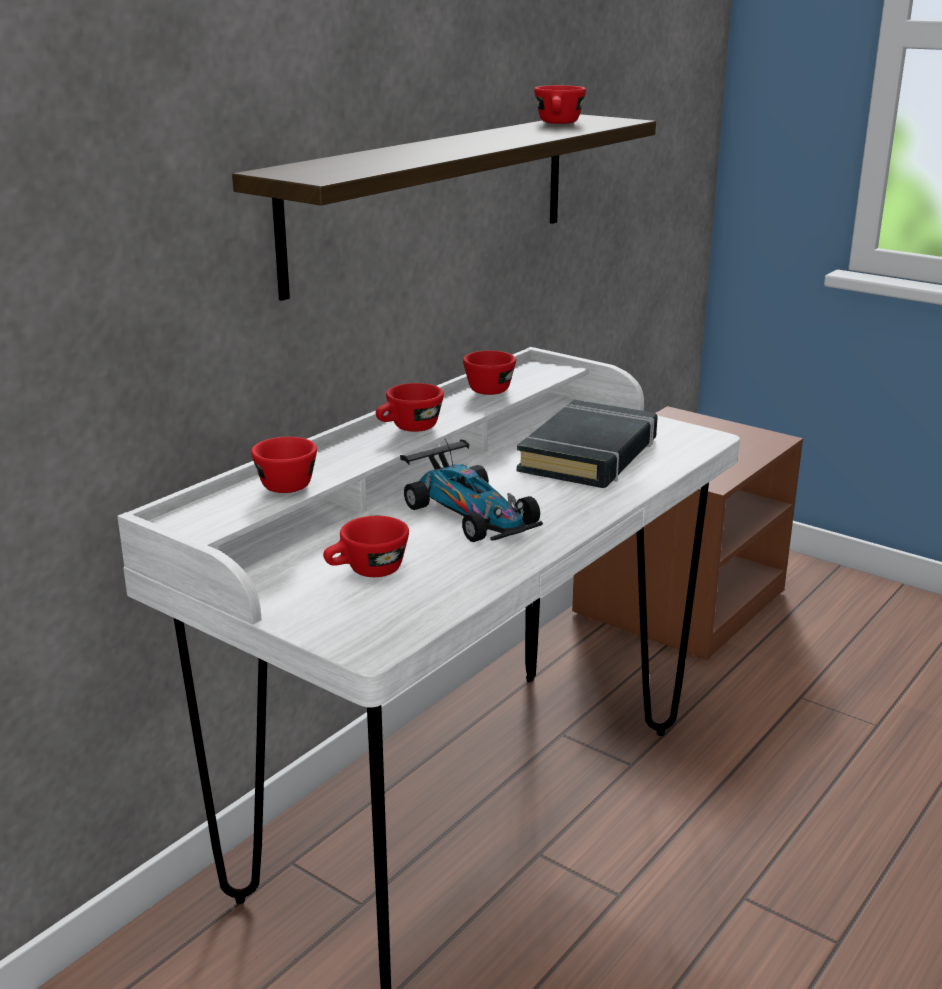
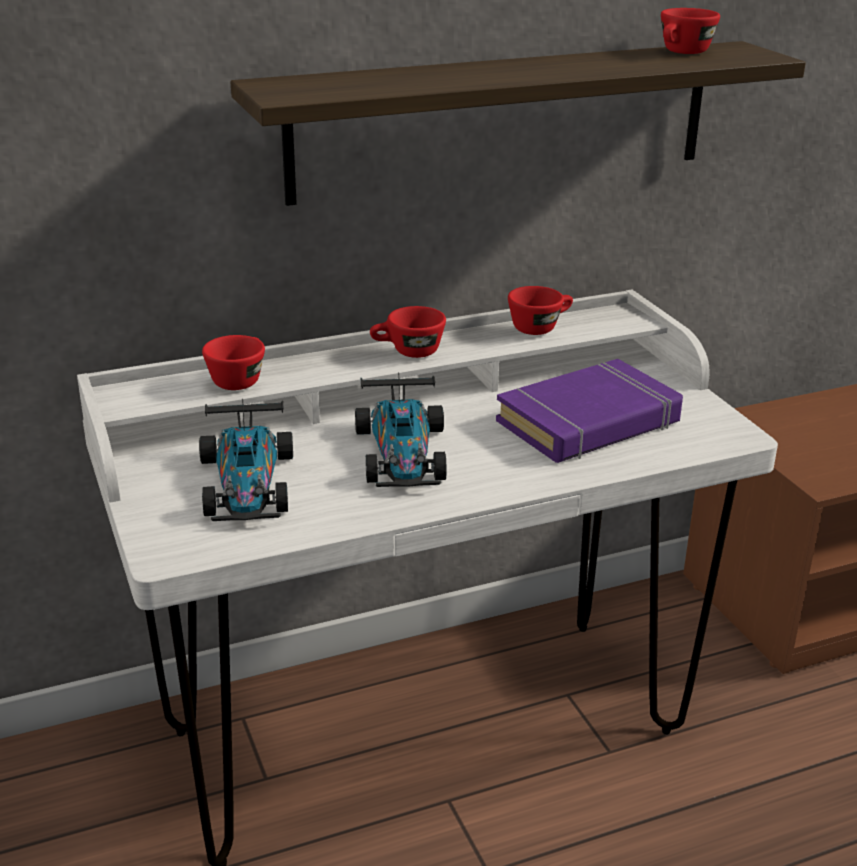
camera: 30 degrees right, 5 degrees up
(367, 572) = (247, 483): red cup -> toy car
(589, 455) = (589, 422): black book -> purple book

